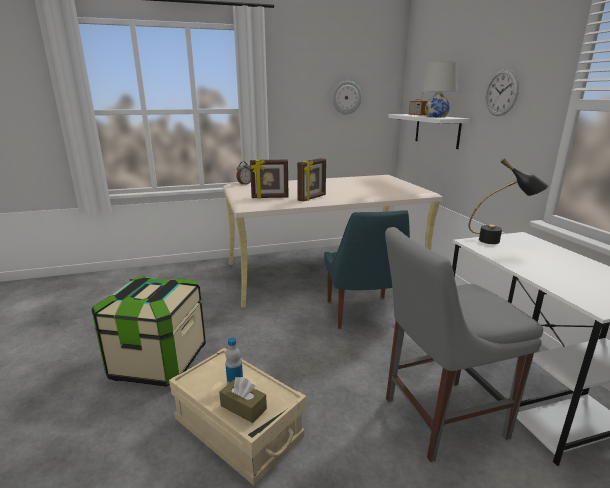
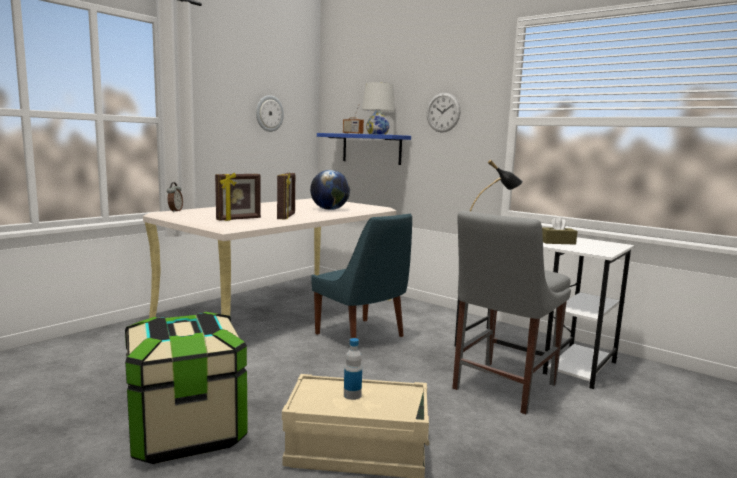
camera: 35 degrees left, 10 degrees down
(243, 407) = (386, 405): brown tissue box -> brown tissue box (557, 242)
(368, 191) = (329, 209): none -> globe
(437, 130) = (371, 148): white shelf -> blue shelf

